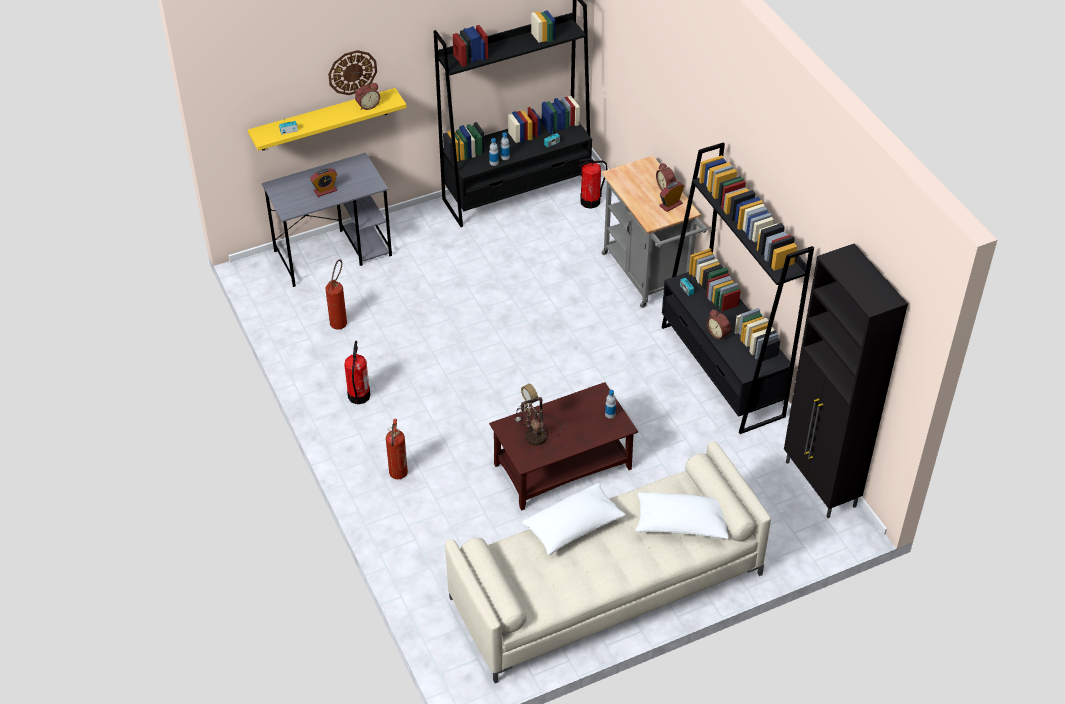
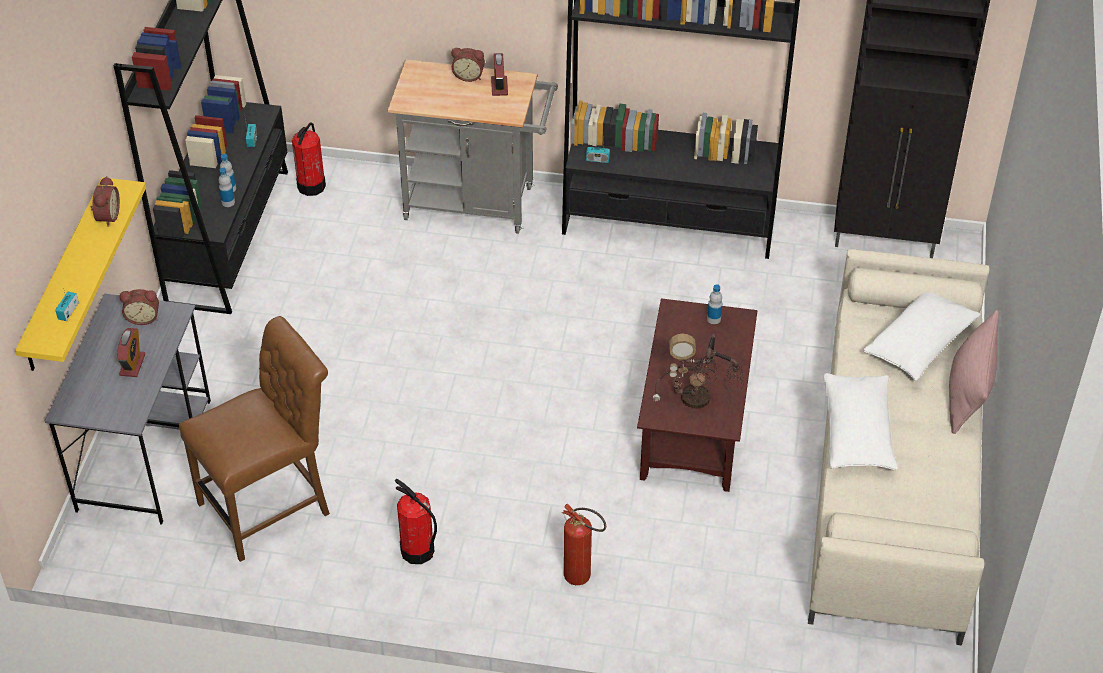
camera: 55 degrees left, 0 degrees up
(340, 320) = (271, 506): fire extinguisher -> brown chair
(352, 72) = (69, 183): wall clock -> none
(660, 567) = (968, 391): none -> pink pillow
(719, 333) = (685, 170): alarm clock -> alarm clock (143, 317)

